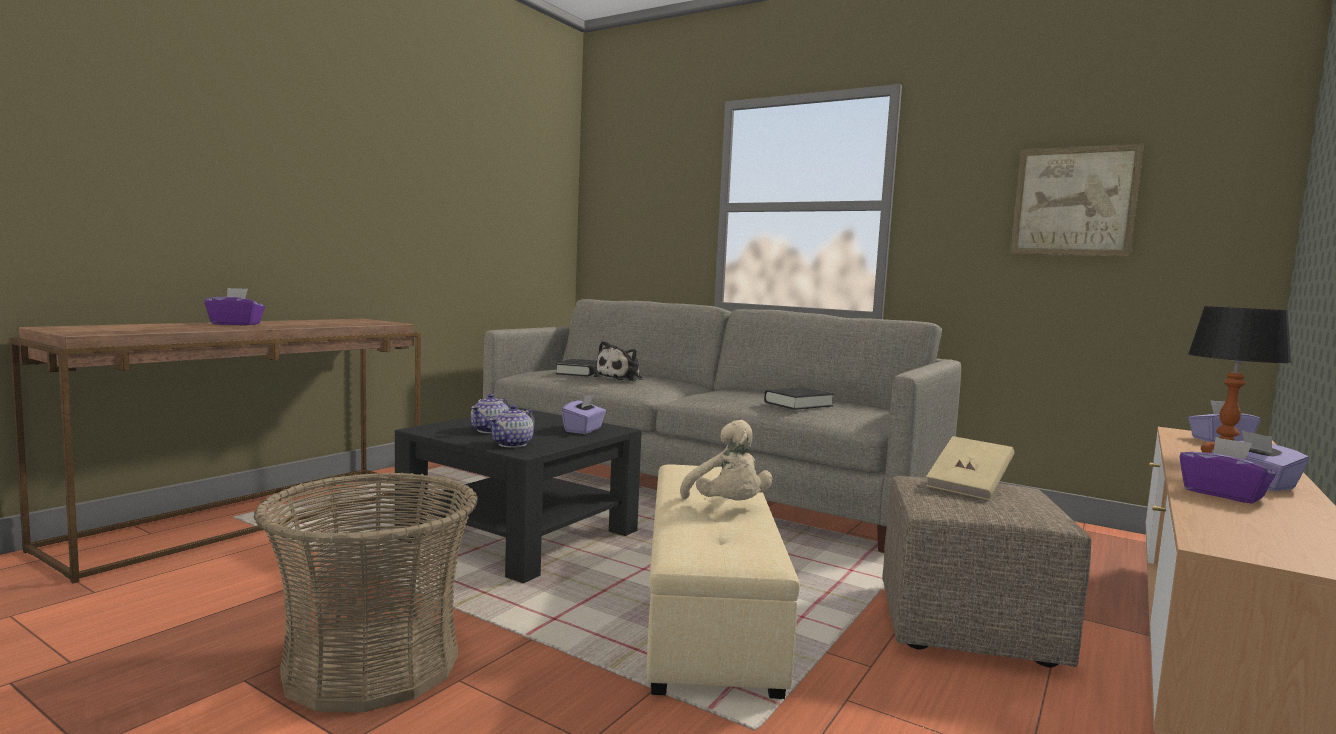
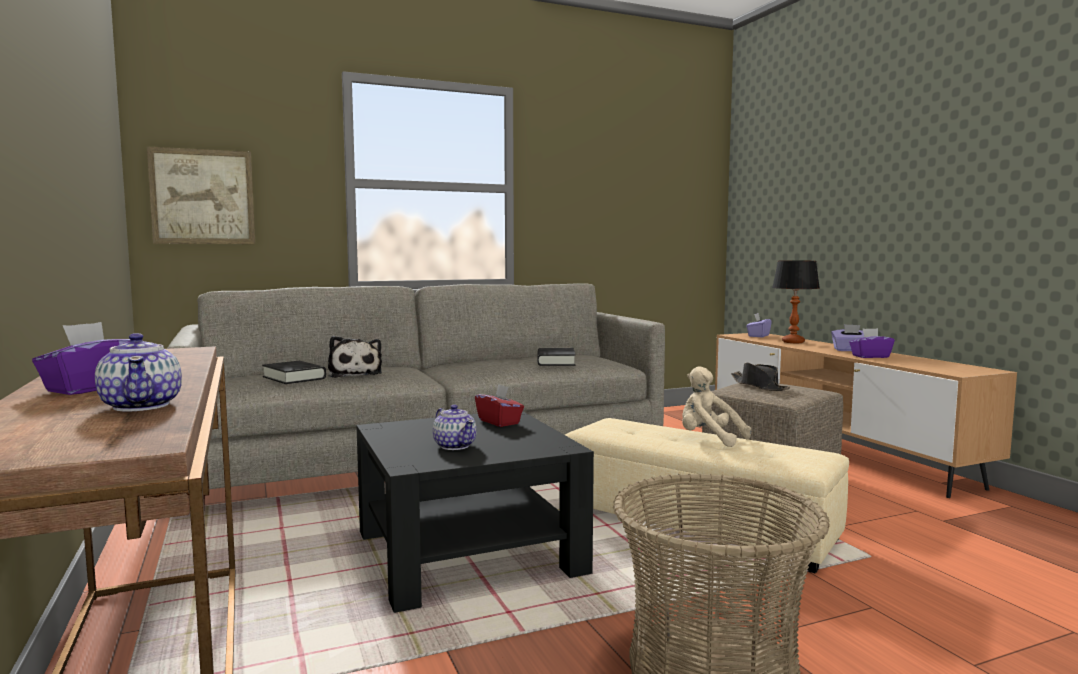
camera: 55 degrees left, 0 degrees up
(513, 444) = (528, 447): teapot -> teapot (142, 405)
(584, 430) = (499, 422): purple tissue box -> red tissue box
(727, 507) = (708, 439): beige plush toy -> beige plush toy turned 150 degrees counterclockwise
(968, 487) = (759, 386): beige book -> black hat
(1074, 201) = (630, 192): picture -> picture (203, 197)

